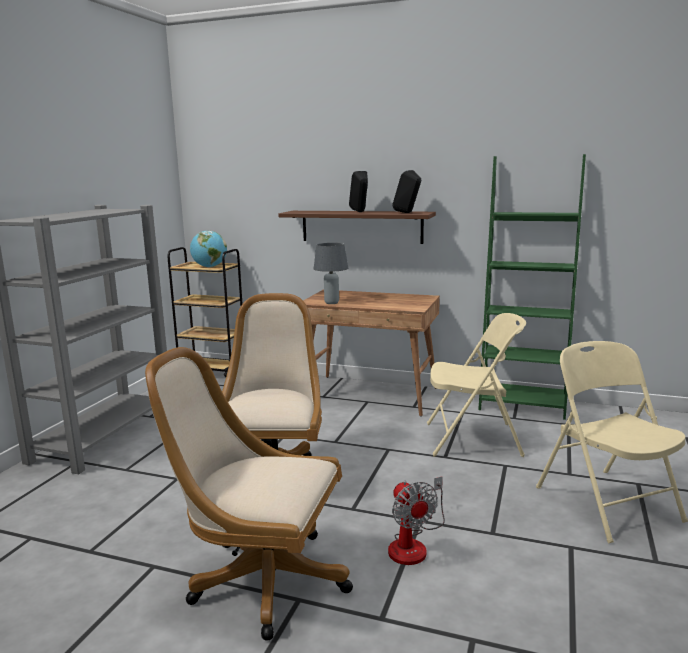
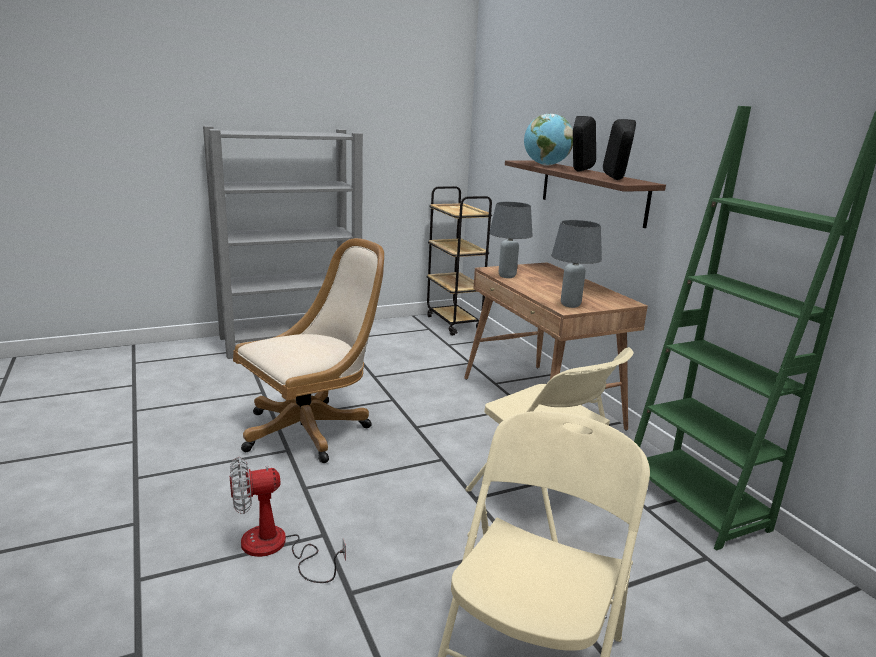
camera: 45 degrees right, 5 degrees up
(209, 267) = (462, 211): globe -> globe (545, 165)
(259, 578) = (153, 491): office chair -> none
(411, 306) = (570, 305): none -> grey table lamp
(413, 544) = (276, 548): fan -> fan turned 45 degrees clockwise

